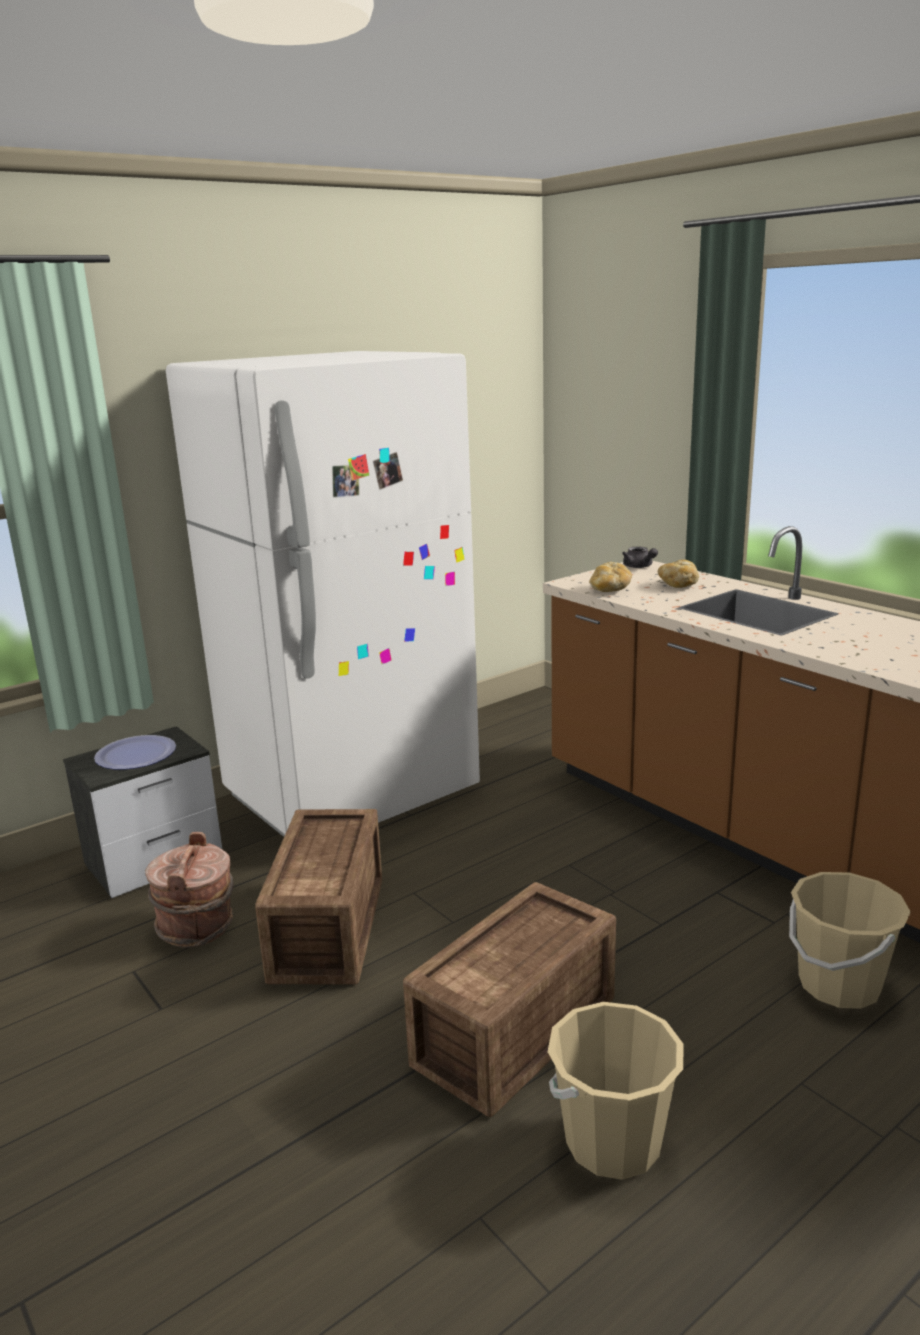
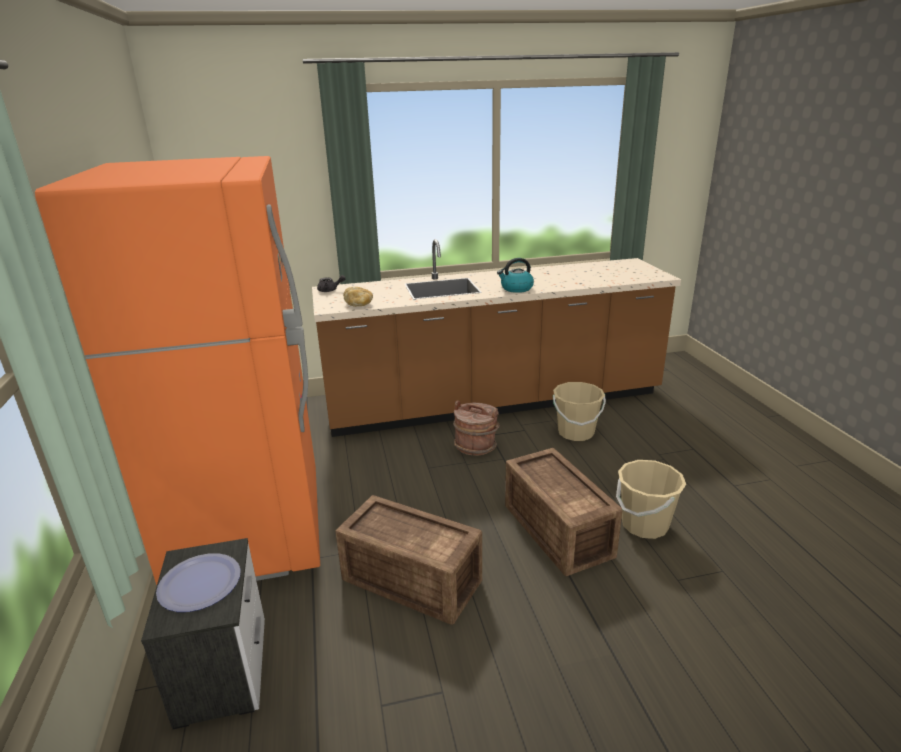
camera: 65 degrees left, 5 degrees up
(197, 927) = (352, 653): brown bucket -> brown bucket (476, 446)
(352, 794) = (250, 529): white fridge -> orange fridge
(678, 585) = (377, 291): bread -> none
(845, 651) = (516, 288): none -> kettle

